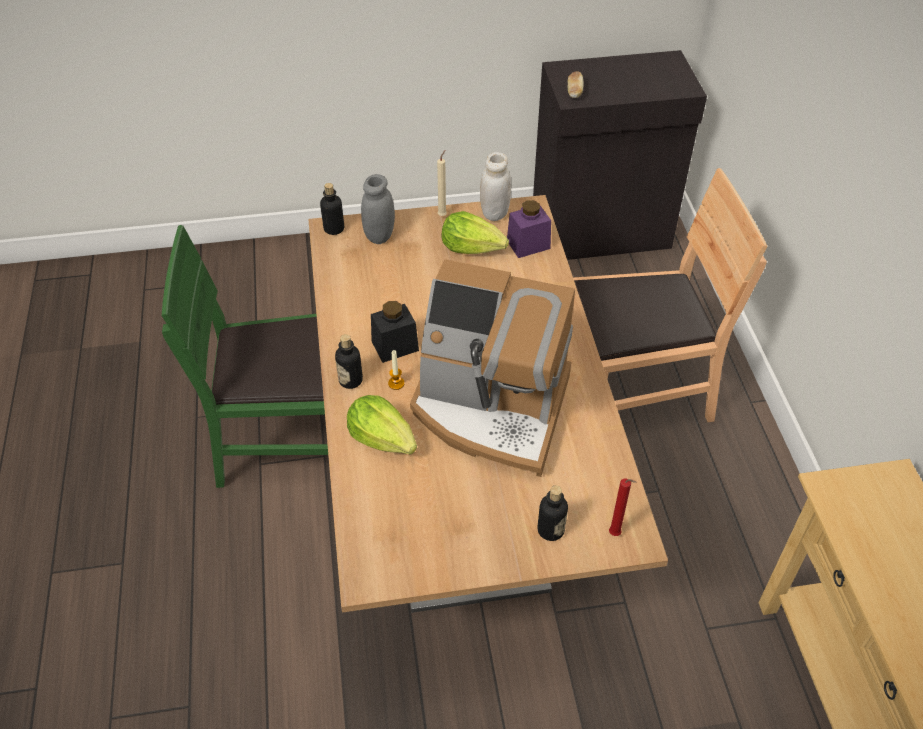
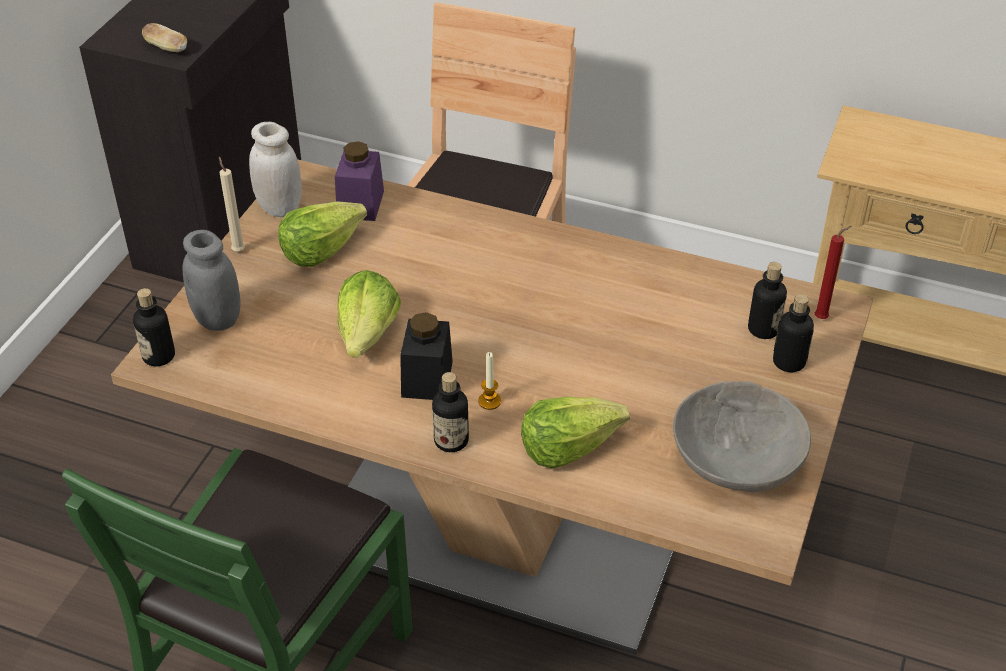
camera: 60 degrees left, 5 degrees down
(414, 302) = (368, 334): none -> lettuce
(429, 534) = (736, 459): none -> grey bowl
(491, 408) = (590, 337): coffee machine -> none
(574, 502) = (763, 329): none -> bottle

